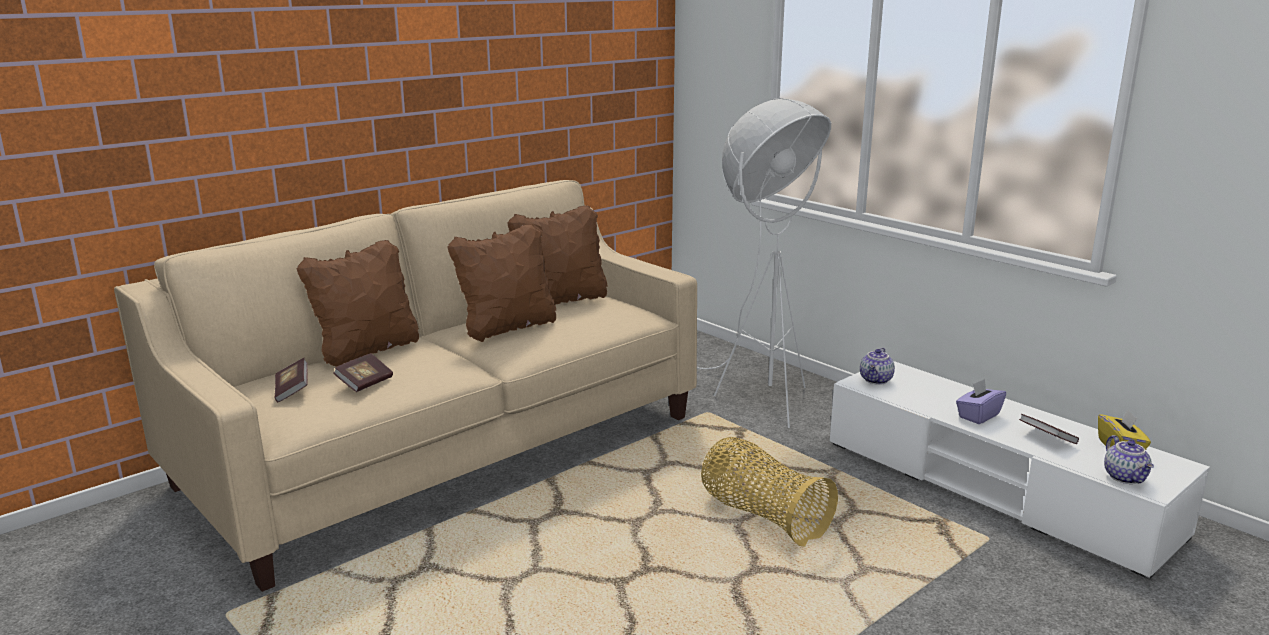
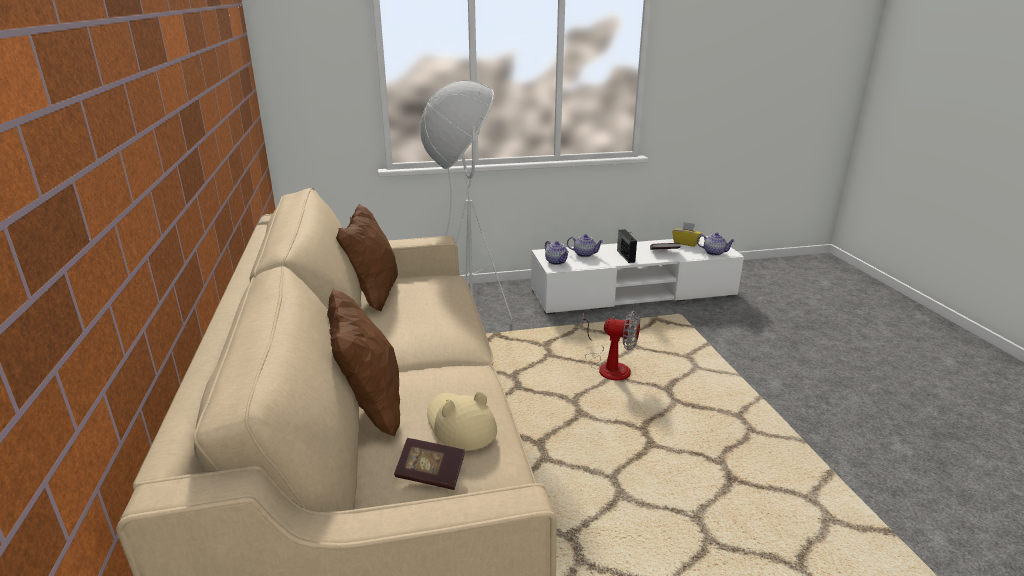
camera: 60 degrees left, 5 degrees up
(365, 383) = (460, 425): book -> beige hat
(507, 328) = (409, 330): brown pillow -> none
(762, 516) = (609, 366): basket -> fan
(932, 390) = (584, 254): none -> teapot
(978, 416) = (625, 256): purple tissue box -> radio

